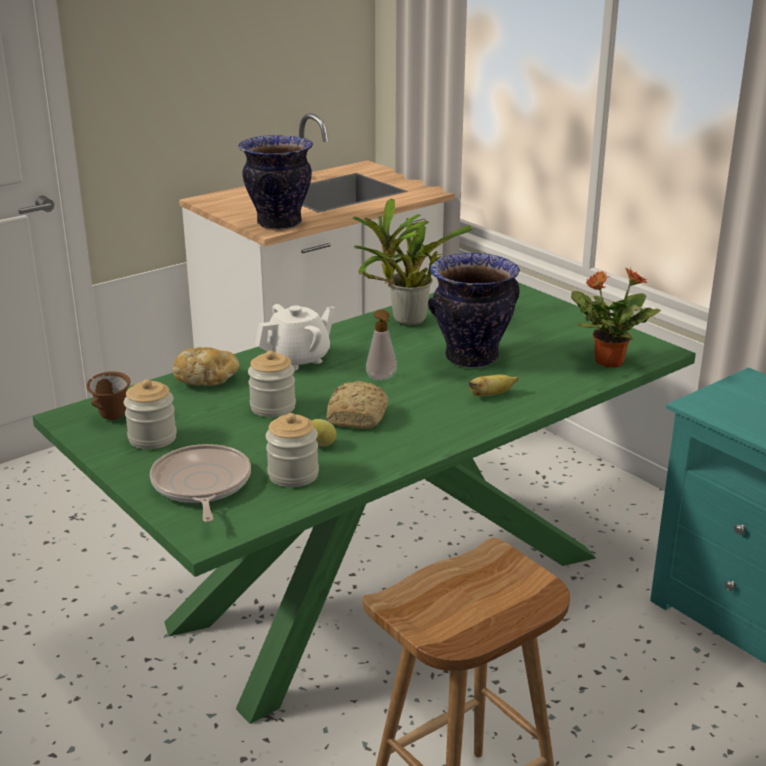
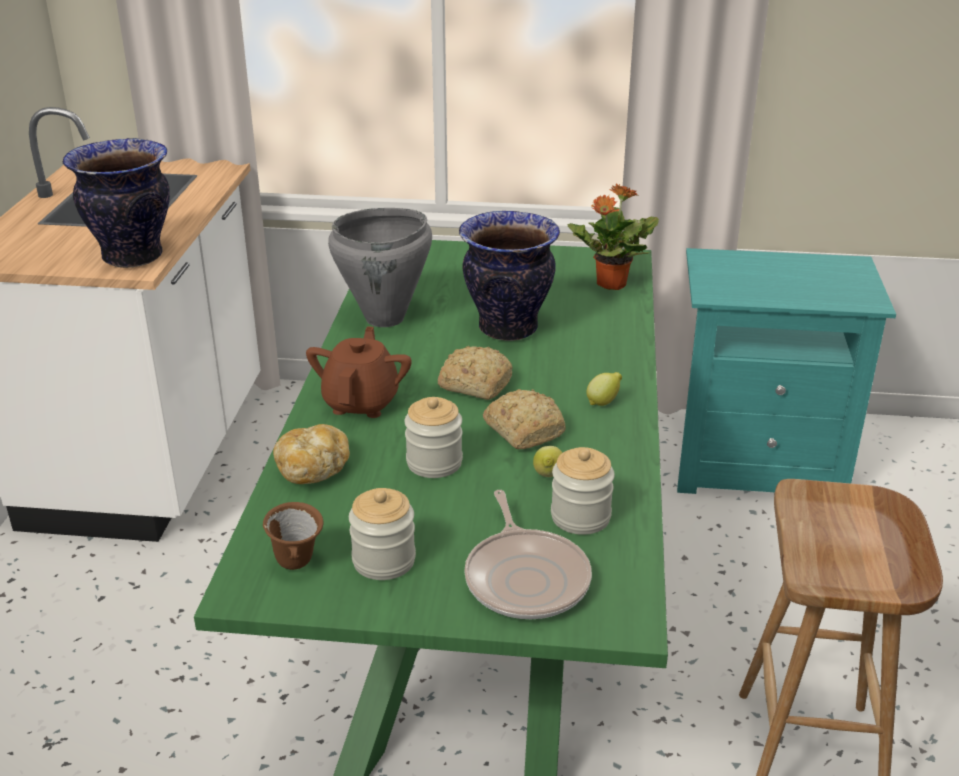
camera: 45 degrees left, 5 degrees up
(201, 485) = (526, 577): frying pan -> frying pan turned 135 degrees counterclockwise
(298, 359) = (361, 402): white teapot -> brown teapot
(382, 379) = (474, 384): soap dispenser -> bread
(404, 322) = (385, 318): potted plant -> grey cooking pot
(443, 425) = (603, 402): none -> lemon
(491, 395) = (586, 355): banana -> none

